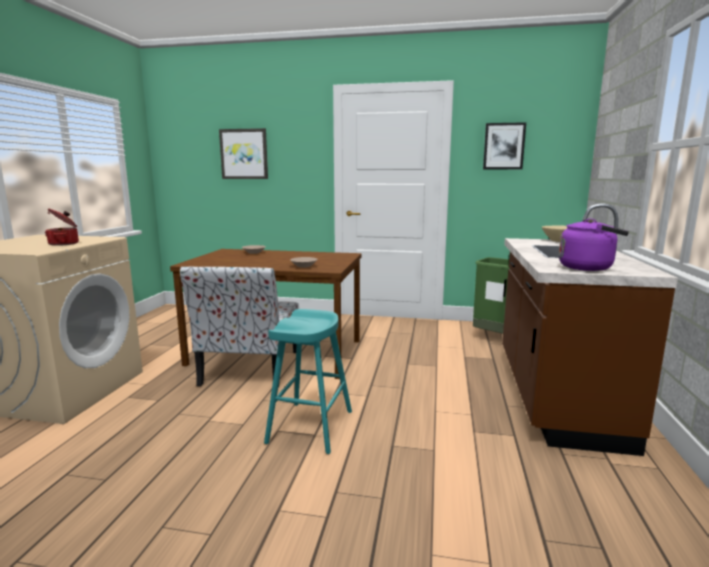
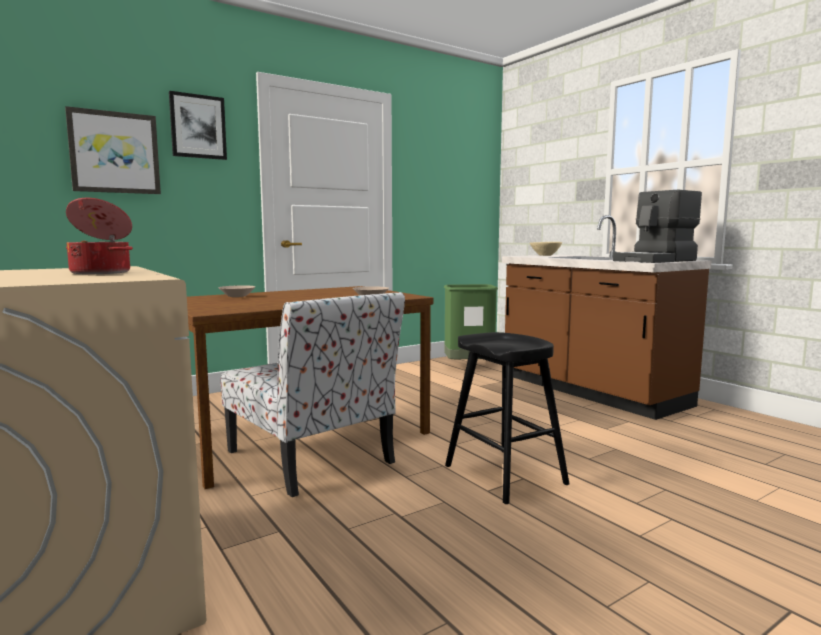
camera: 45 degrees left, 5 degrees down
(310, 426) = (504, 474): turquoise stool -> black stool
(503, 146) = (437, 170): picture -> picture (198, 126)
(588, 267) = (656, 260): purple kettle -> coffee machine

